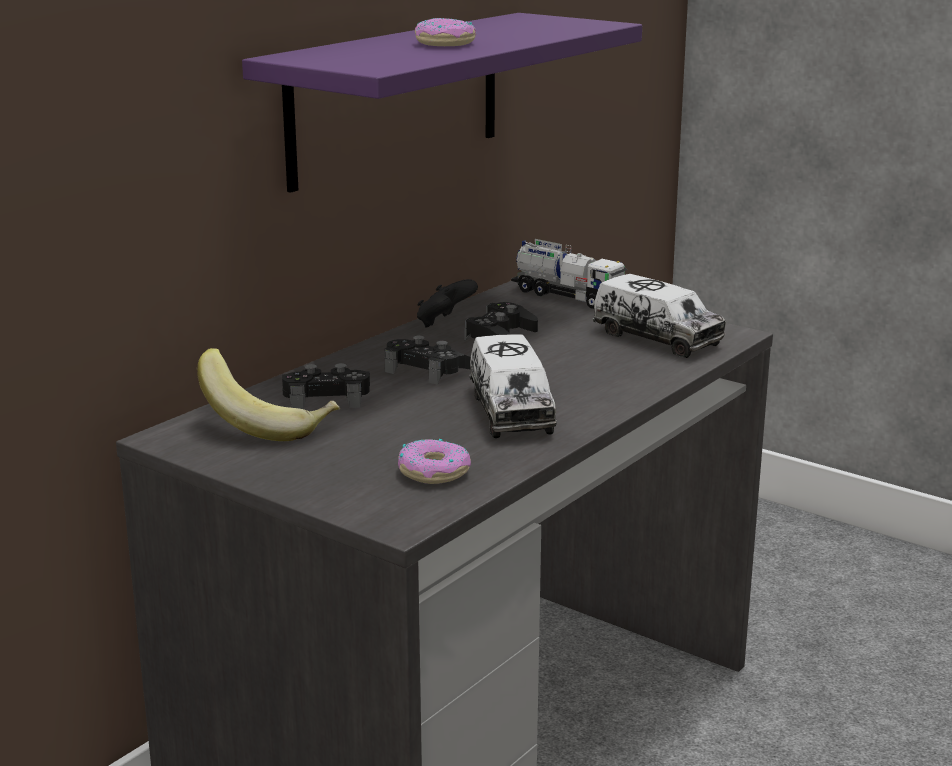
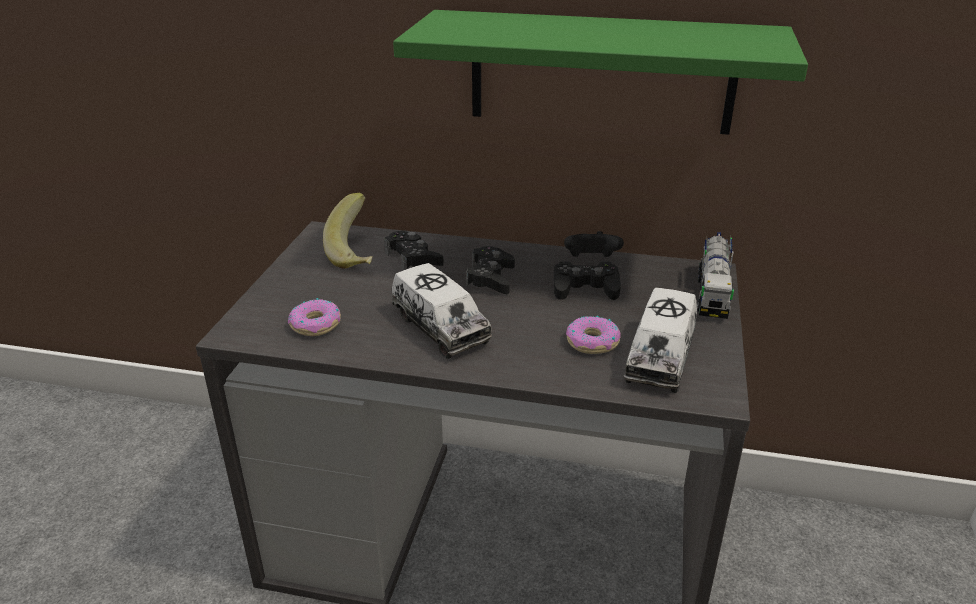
camera: 65 degrees right, 10 degrees up
(396, 98) = (601, 72): purple shelf -> green shelf
(446, 43) = (569, 32): donut -> donut (592, 342)
(510, 411) = (440, 327): toy truck -> toy truck turned 90 degrees counterclockwise

